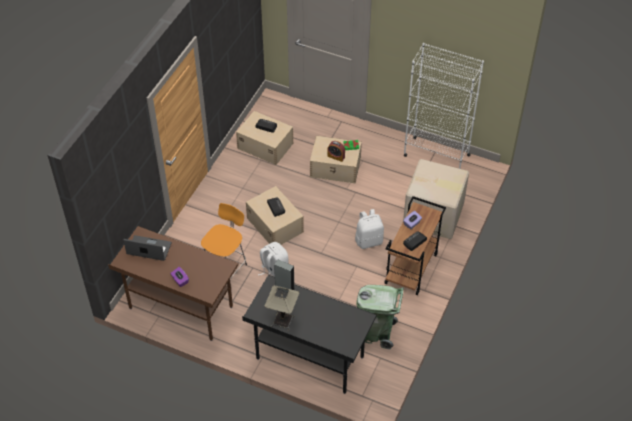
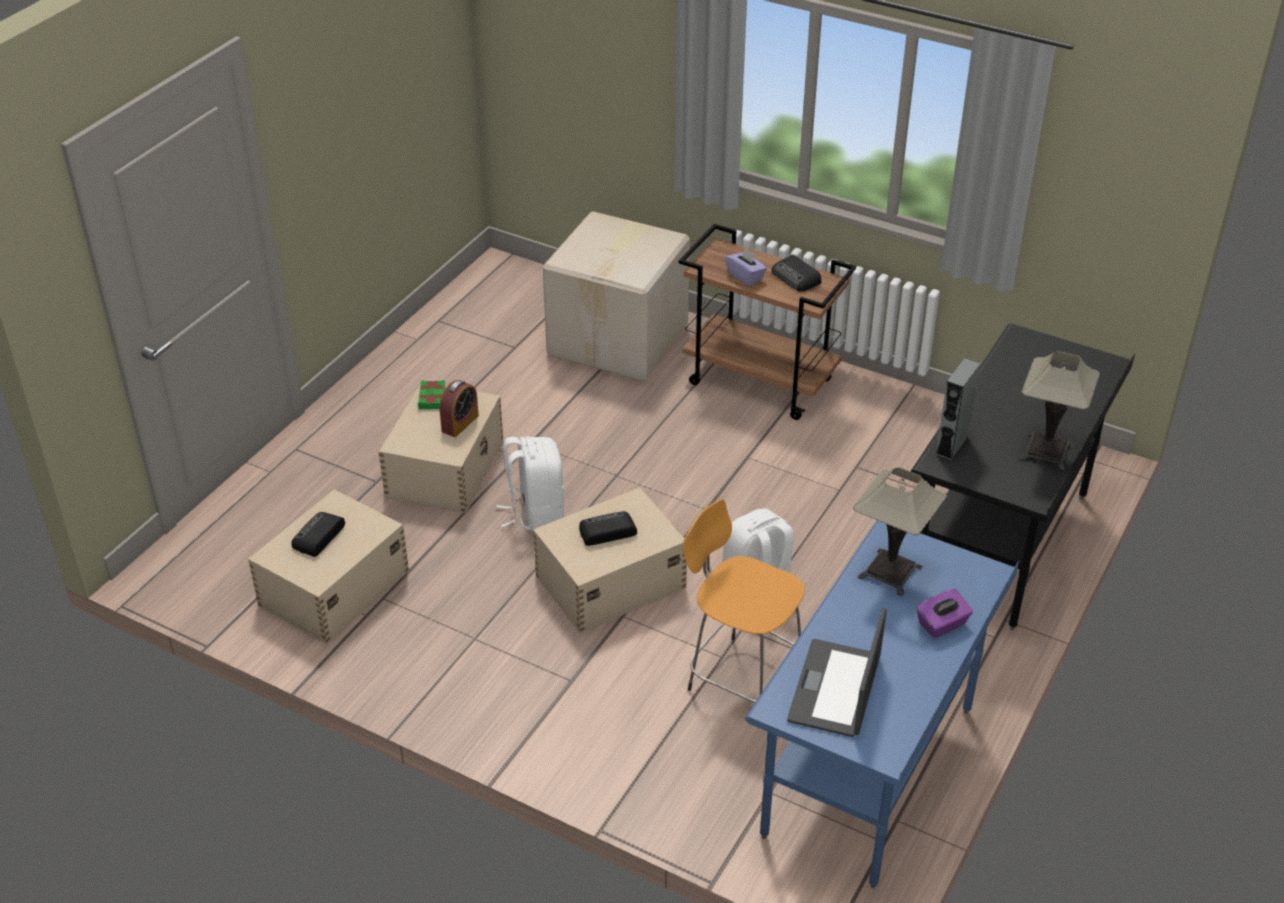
camera: 85 degrees left, 10 degrees down
(180, 308) = (869, 772): brown desk -> blue desk
(207, 265) = (890, 572): none -> table lamp
(369, 240) = (677, 433): white backpack -> white backpack (535, 513)
(377, 333) = (926, 440): green trash can -> none
(436, 155) = (449, 320): white bookcase -> none

